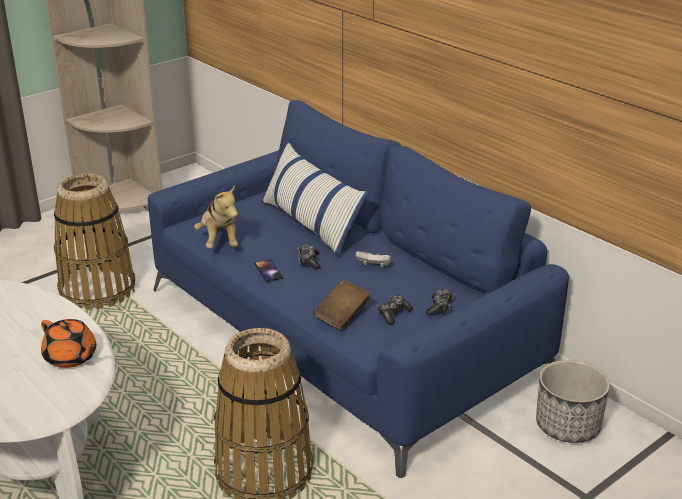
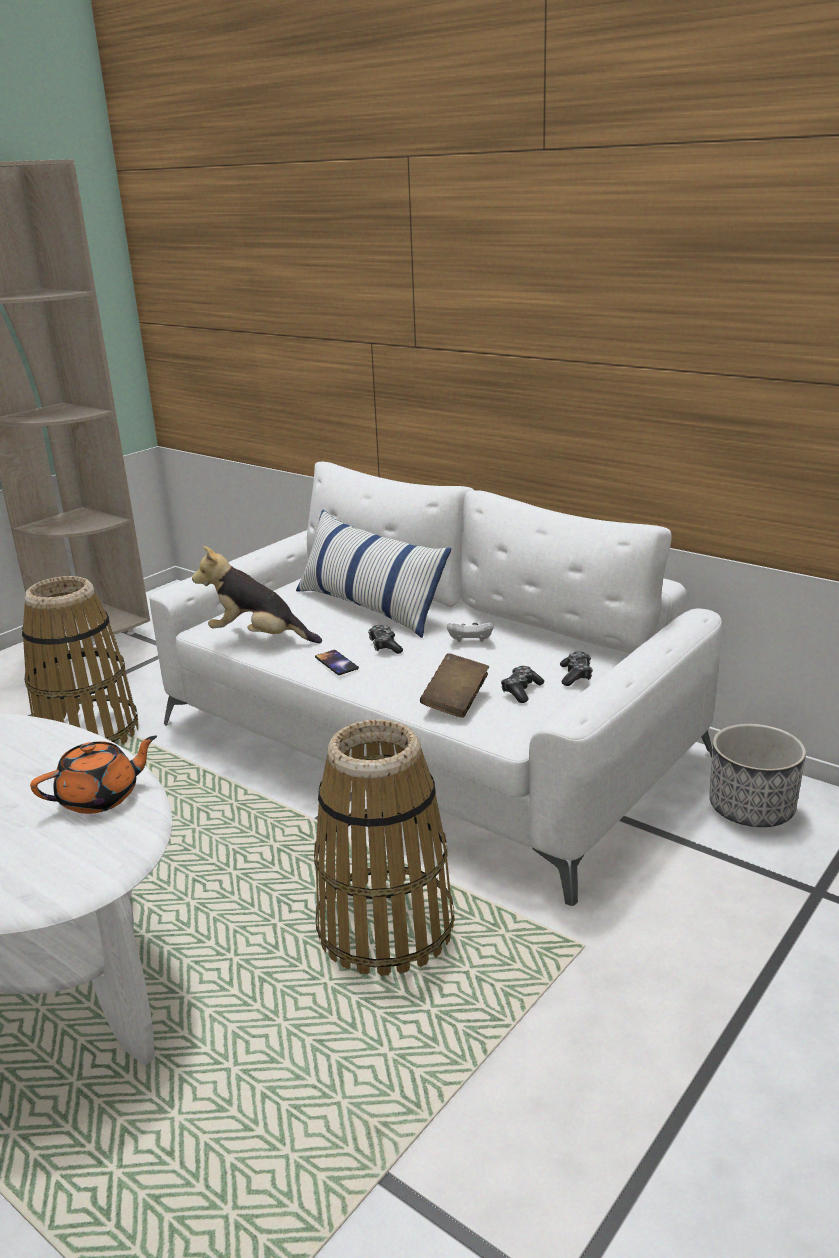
camera: 10 degrees left, 5 degrees down
(71, 357) = (101, 797): orange teapot -> orange teapot turned 60 degrees counterclockwise
(220, 241) = (258, 638): plush toy -> plush toy turned 135 degrees clockwise
(342, 332) = (425, 740): blue sofa -> white sofa

